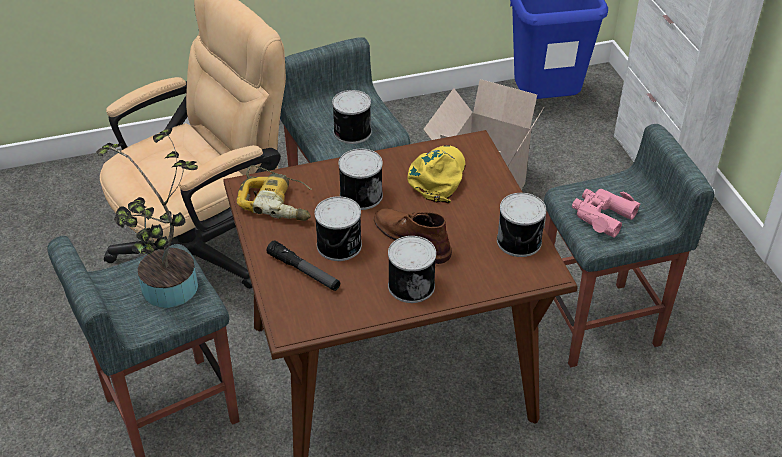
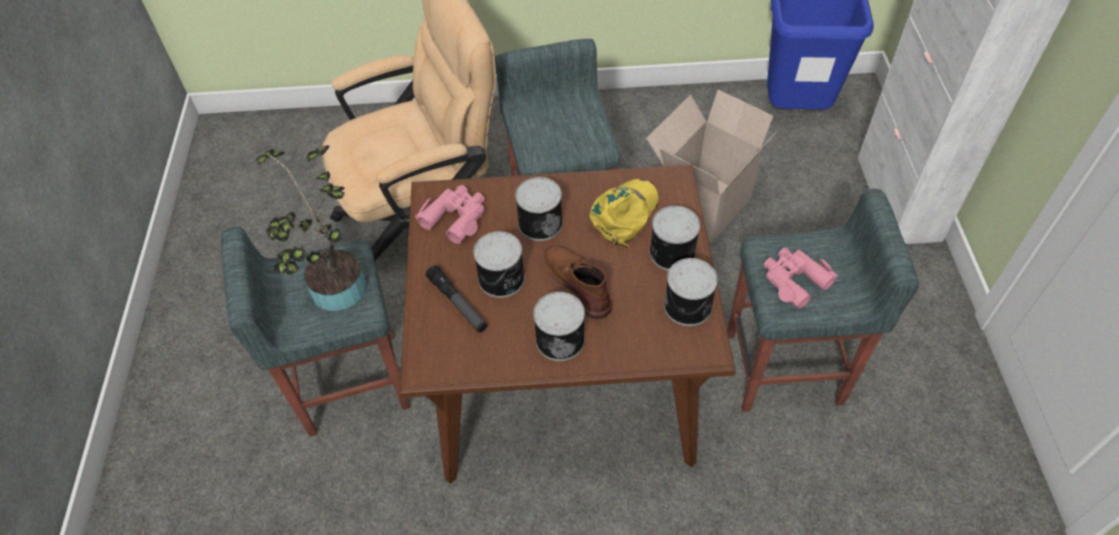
camera: 15 degrees right, 10 degrees up
(278, 201) = (456, 217): power drill -> pink binoculars
(351, 132) = (561, 139): can -> can (671, 252)

